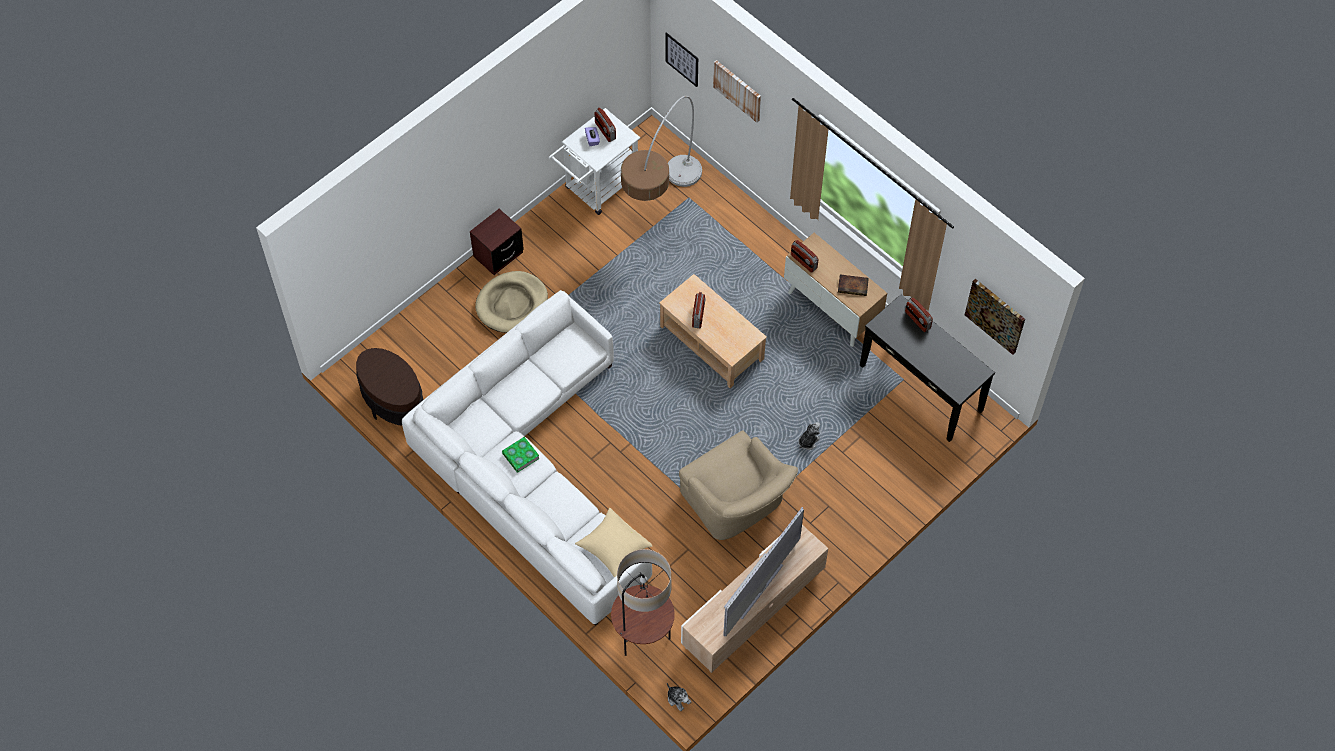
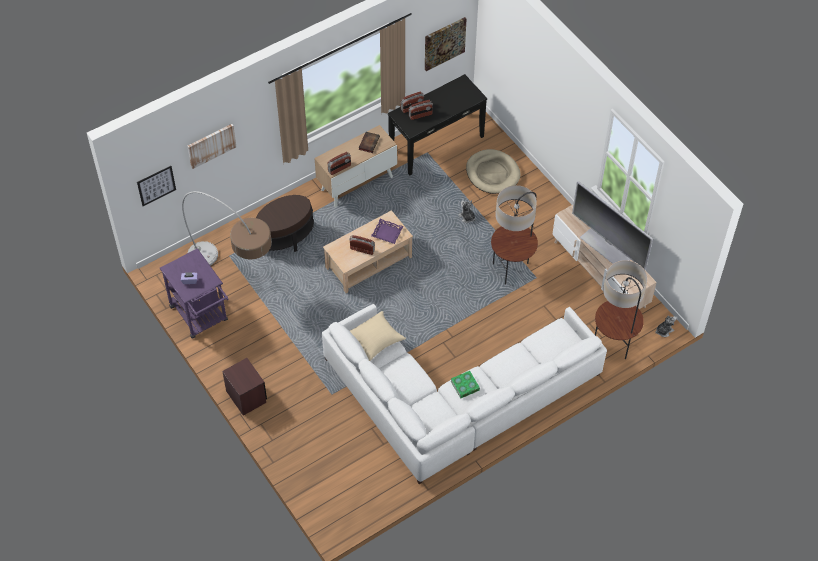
camera: 80 degrees left, 5 degrees down
(393, 403) = (374, 492): brown side table -> brown side table (286, 238)
(512, 304) = (298, 393): beige dog bed -> beige dog bed (492, 173)
(597, 189) = (201, 317): white cart -> purple cart
(605, 131) = (183, 270): radio -> radio (420, 115)
(613, 548) = (556, 335): beige pillow -> beige pillow (375, 341)
(729, 338) = (387, 233): none -> purple tray
(737, 504) = (511, 269): beige armchair -> floor lamp

